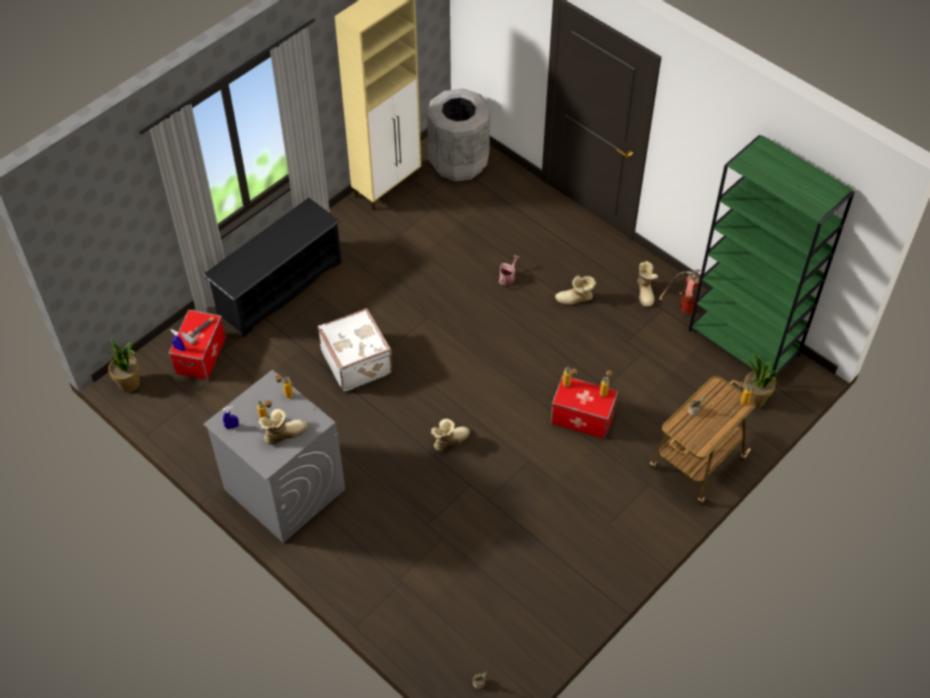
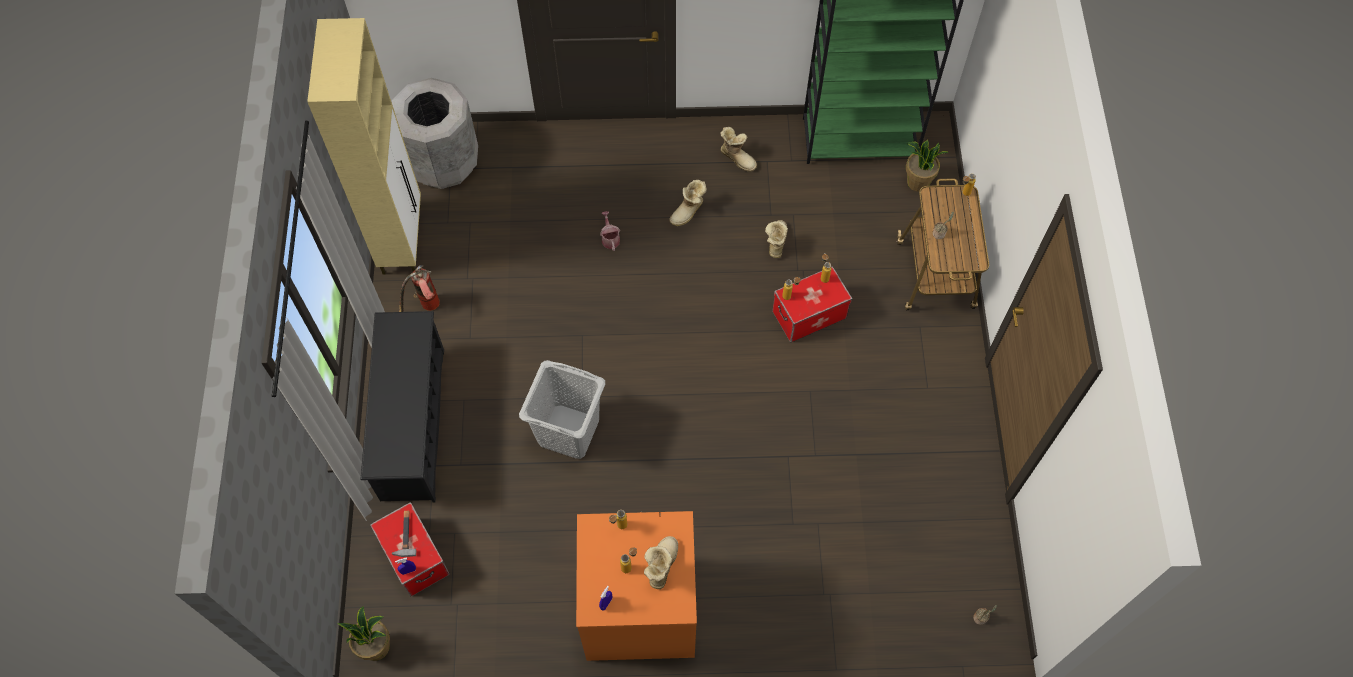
camera: 45 degrees left, 10 degrees up
(283, 489) = (638, 609): grey washing machine -> orange washing machine
(357, 361) = (568, 431): white suitcase -> grey laundry basket
(449, 440) = (727, 432): boot -> boot (775, 242)
(681, 309) = (781, 148): fire extinguisher -> fire extinguisher (426, 308)

